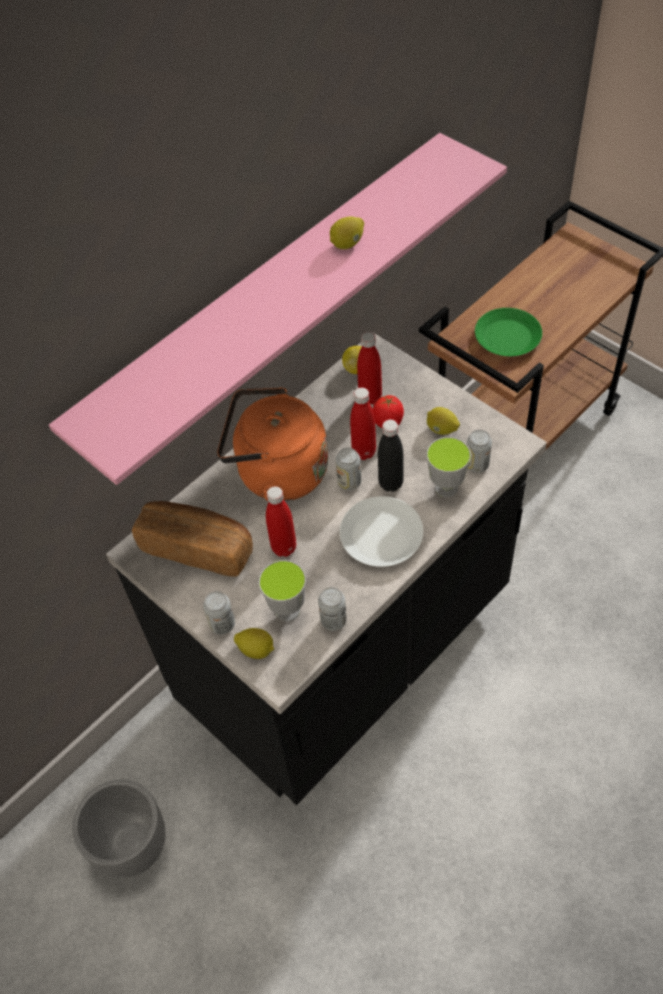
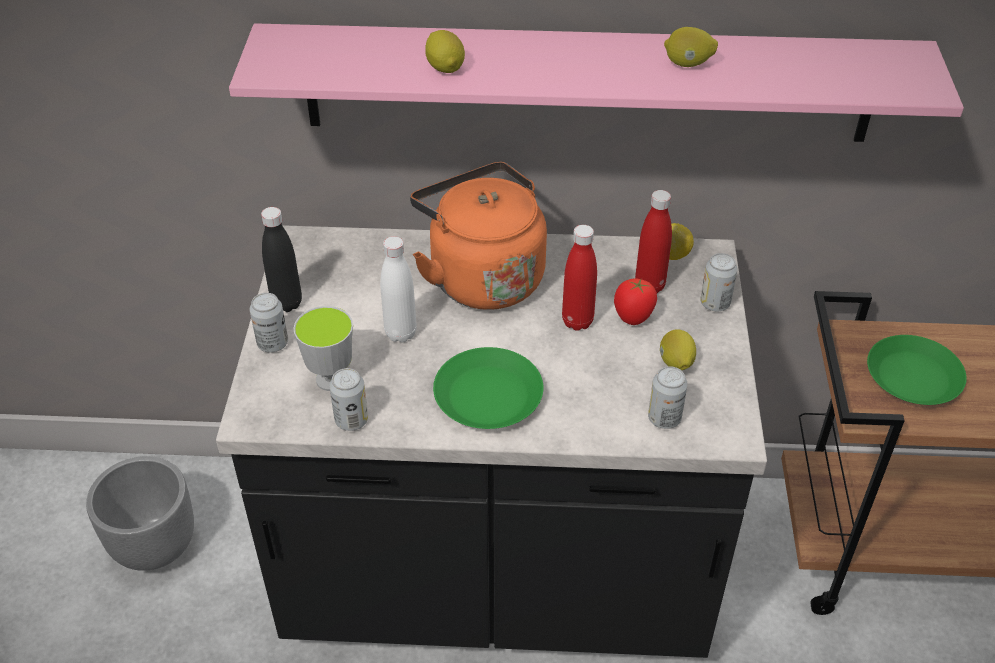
camera: 45 degrees right, 10 degrees down
(197, 547) = (341, 276): bread -> none
(256, 649) = (266, 384): lemon -> lemon (445, 67)
(284, 547) = (400, 333): red bottle -> white bottle
(349, 482) = (528, 333): can -> can (715, 303)
(382, 537) = (488, 397): white plate -> green plate
(391, 483) = (561, 364): black bottle -> black bottle (287, 303)
(446, 488) = (605, 411): cup -> none

